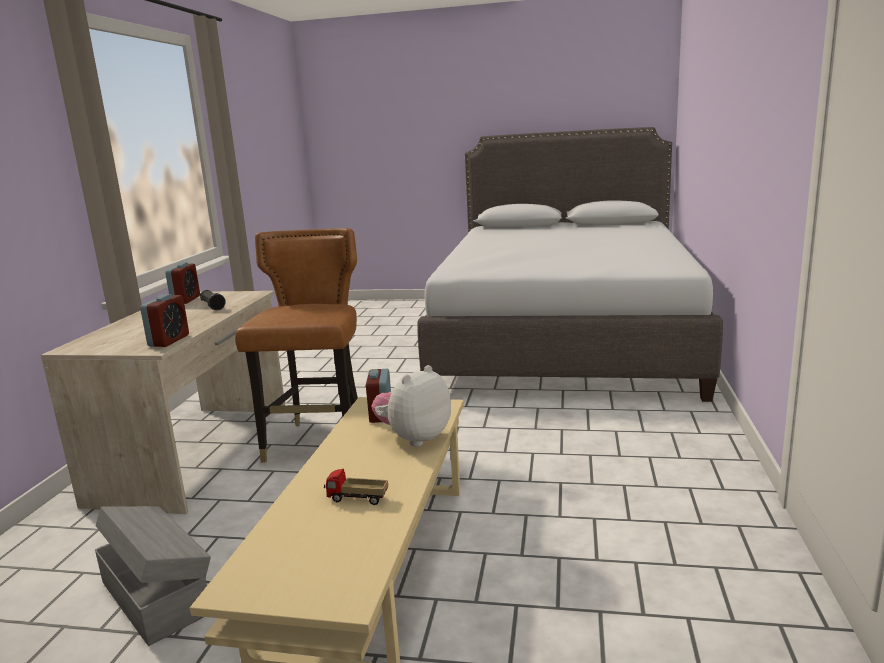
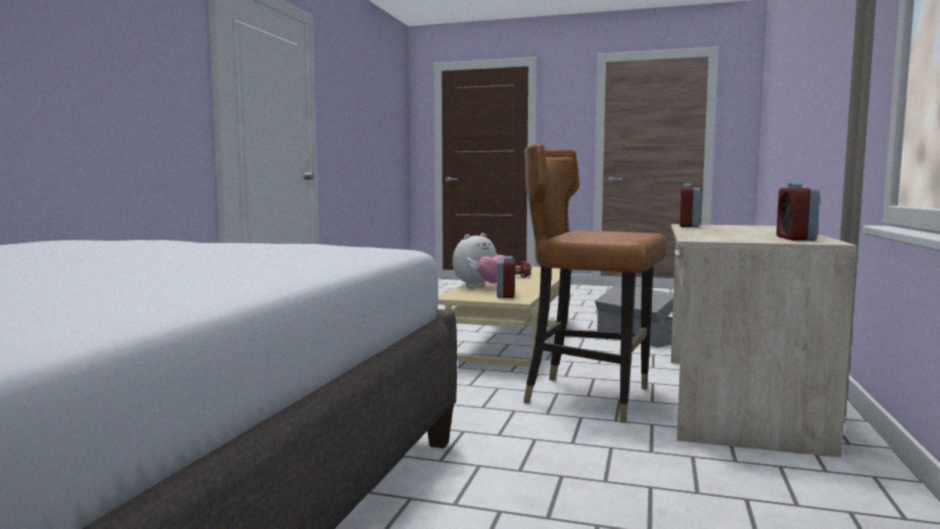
camera: 175 degrees left, 10 degrees down
(213, 306) = (723, 234): black flashlight -> none
(319, 443) = (590, 397): brown chair -> brown chair turned 105 degrees clockwise

